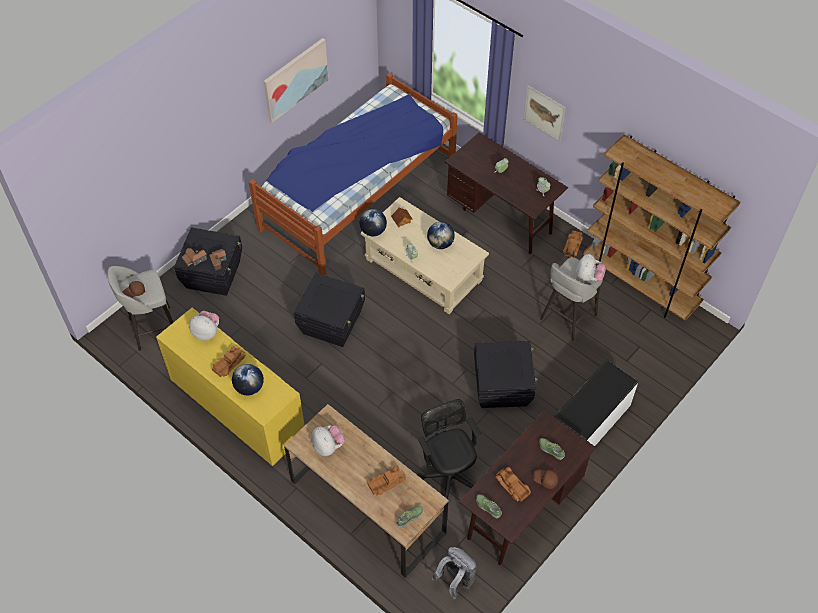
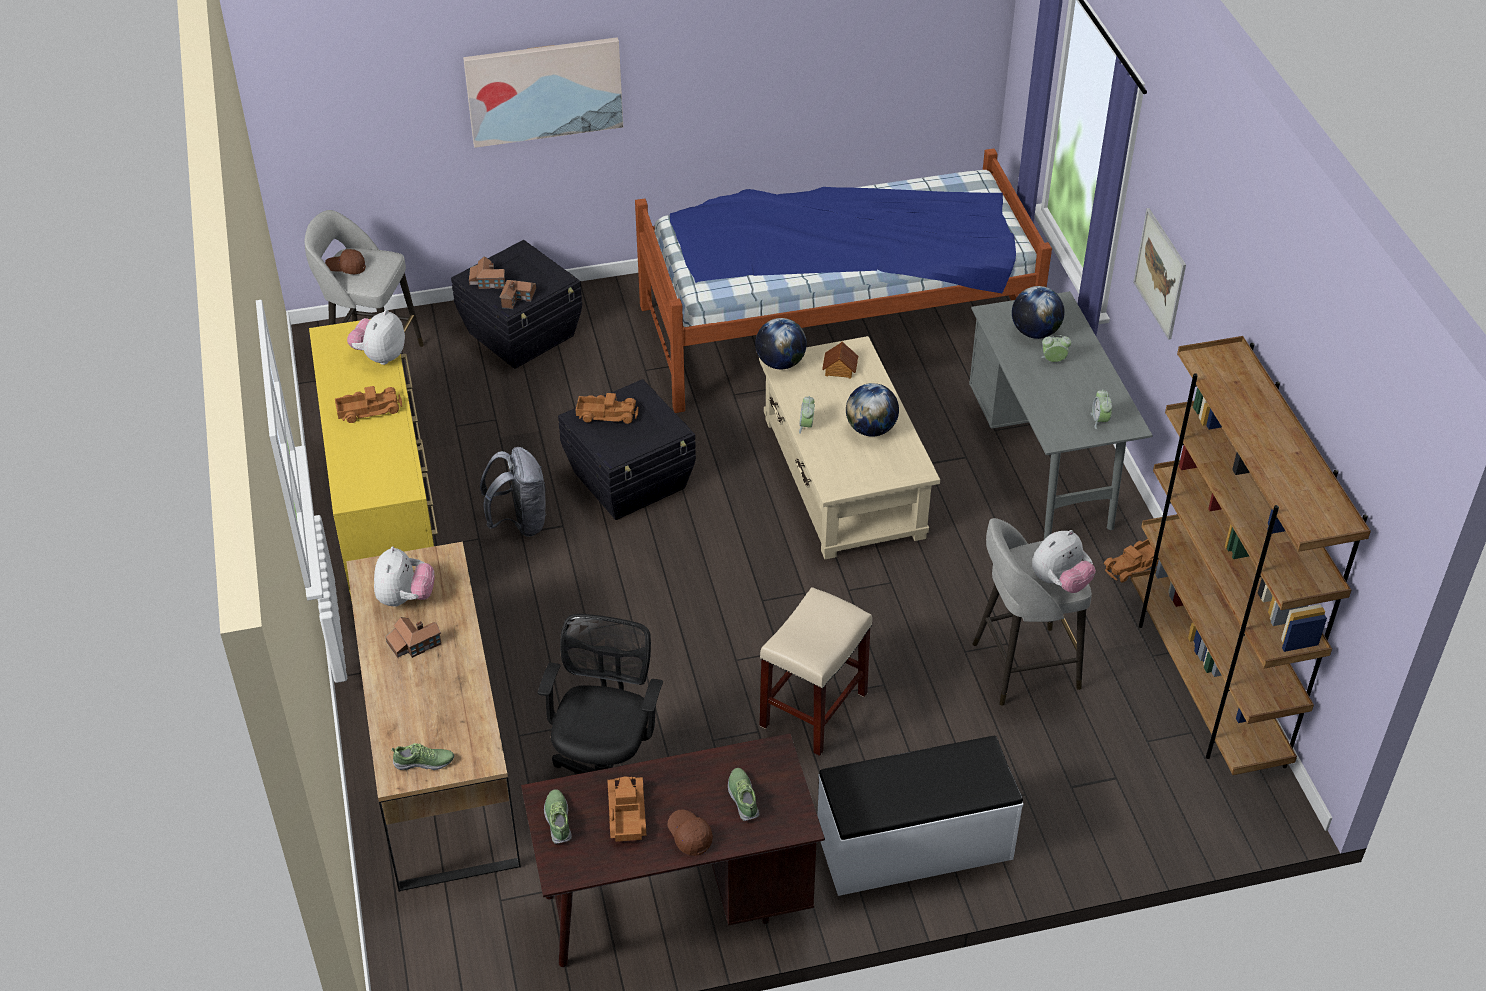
camera: 35 degrees right, 10 degrees down
(207, 332) = (380, 356): plush toy -> plush toy turned 120 degrees counterclockwise
(249, 387) = (365, 454): globe -> globe (1035, 332)
(295, 79) = (800, 74): picture -> picture (544, 90)
(353, 466) = (414, 643): none -> toy house
(386, 482) = (439, 694): toy truck -> toy truck (607, 414)
(455, 580) = (469, 944): grey backpack -> grey backpack (519, 522)
(501, 217) = (1044, 465): brown desk -> grey desk
(502, 387) = (813, 708): black storage box -> beige stool

